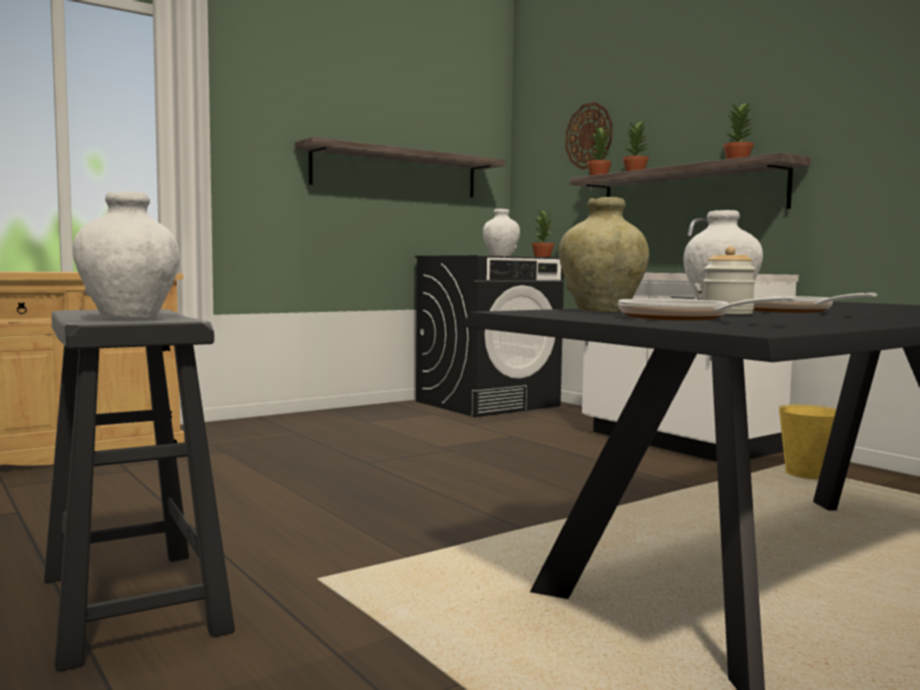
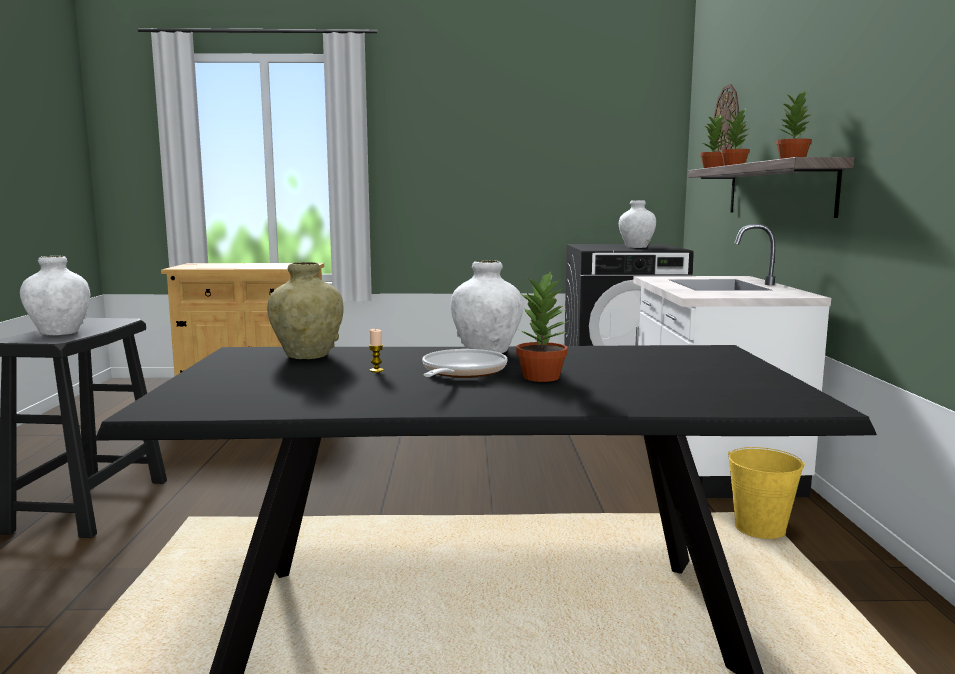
camera: 35 degrees right, 5 degrees up
(396, 172) = (550, 167): shelf -> none
(543, 256) = (677, 248): potted plant -> potted plant (542, 377)
(680, 318) = (260, 379): frying pan -> none
(727, 313) = (376, 370): jar -> candle

